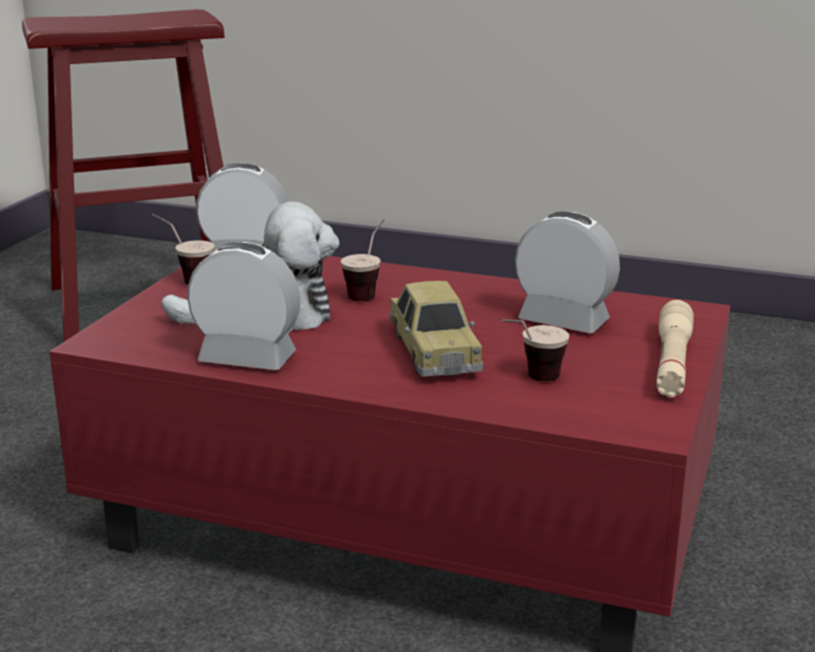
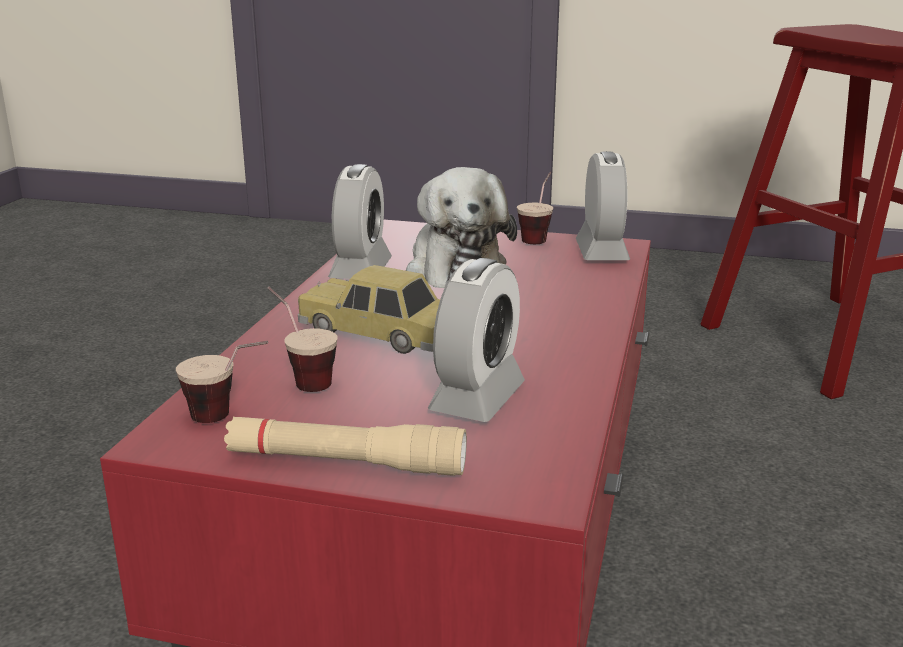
camera: 85 degrees right, 0 degrees up
(368, 292) = (536, 301): cup -> cup (230, 419)
(433, 351) = (380, 334): toy car -> toy car turned 45 degrees clockwise

